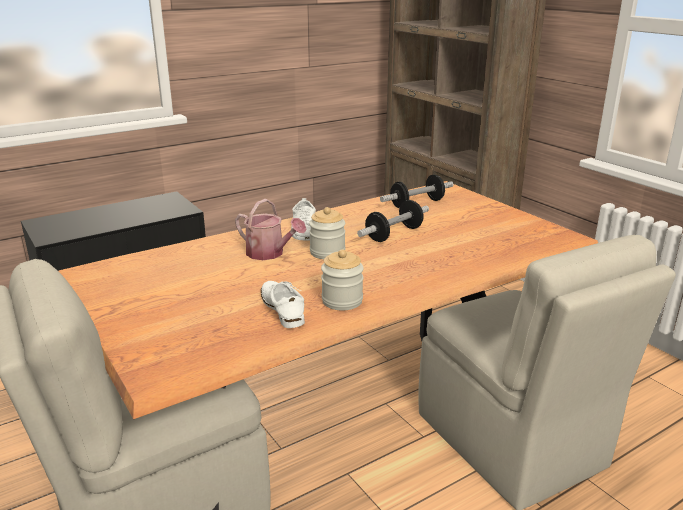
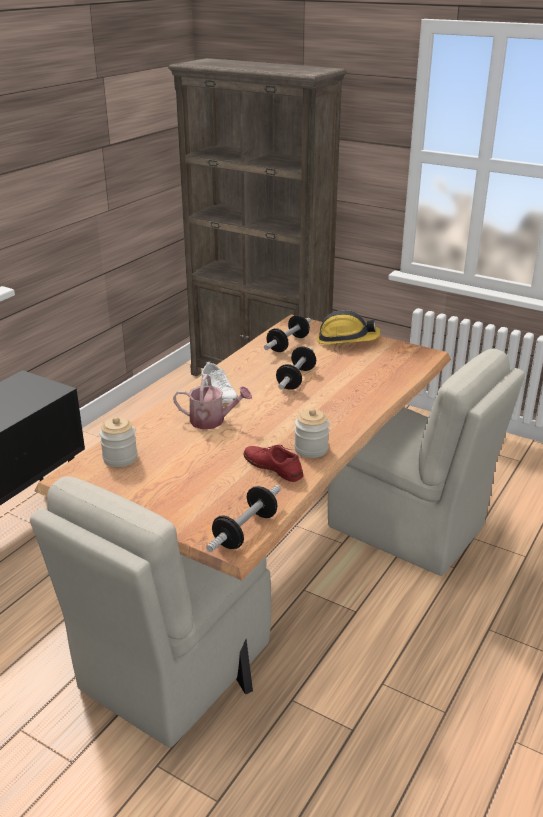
camera: 25 degrees left, 5 degrees up
(183, 364) = (245, 531): none -> dumbbell
(282, 308) = (273, 467): white shoe -> red shoe
(327, 252) = (259, 409): jar -> jar (120, 458)
(484, 210) = (346, 340): none -> hard hat

